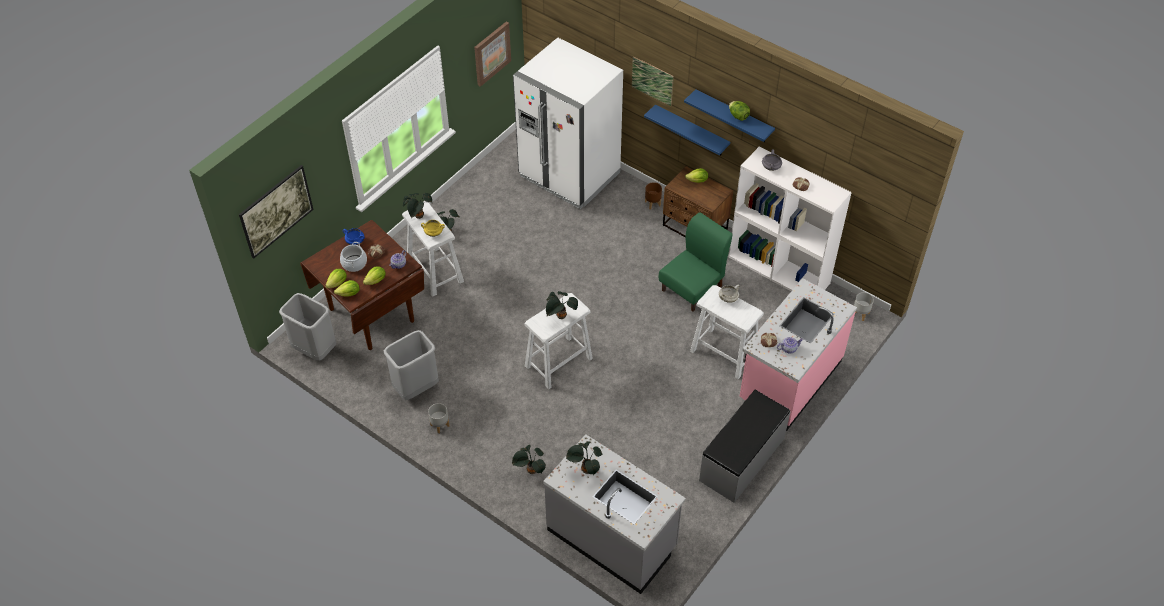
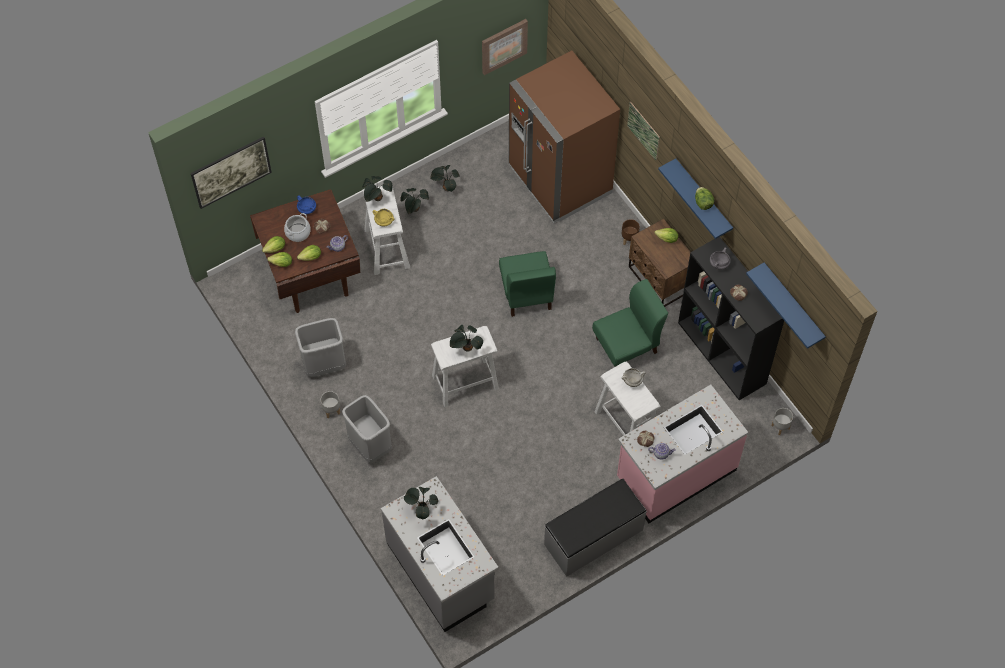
camera: 20 degrees right, 10 degrees up
(314, 350) = (246, 296): grey trash can -> grey trash can (369, 446)
(530, 471) = (395, 483): potted plant -> potted plant (446, 188)
(569, 175) = (560, 180): white fridge -> brown fridge
(582, 272) = (527, 294): none -> green chair
(691, 131) = (670, 191): blue shelf -> blue shelf (792, 305)
(779, 270) = (723, 353): white bookcase -> black bookcase

